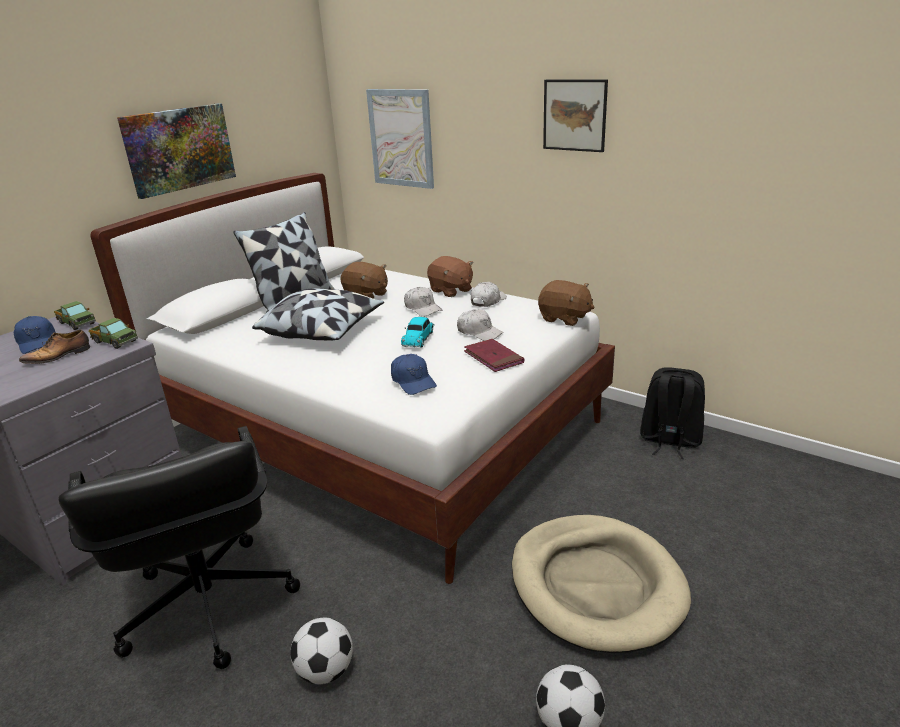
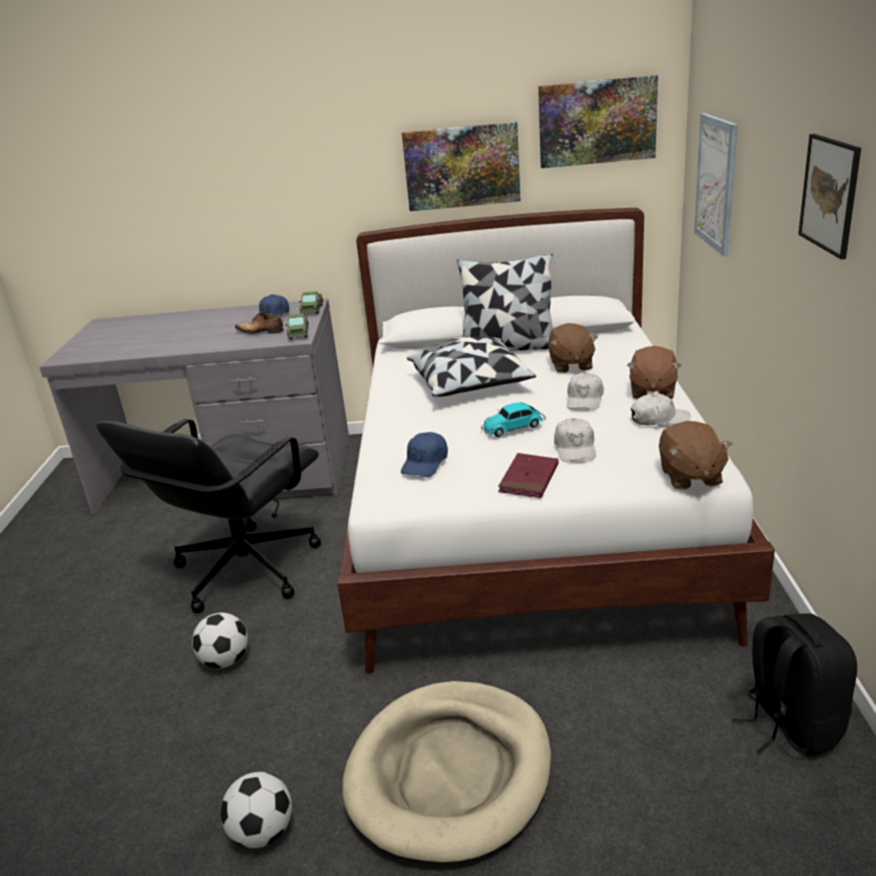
camera: 55 degrees right, 0 degrees up
(276, 102) = (597, 122): none -> picture

